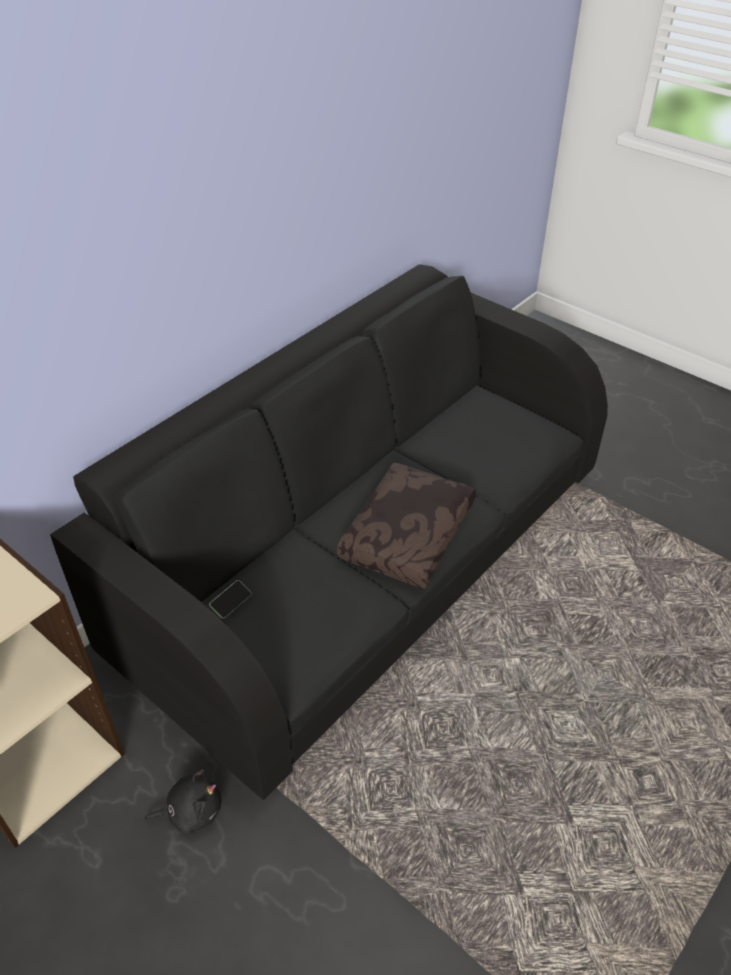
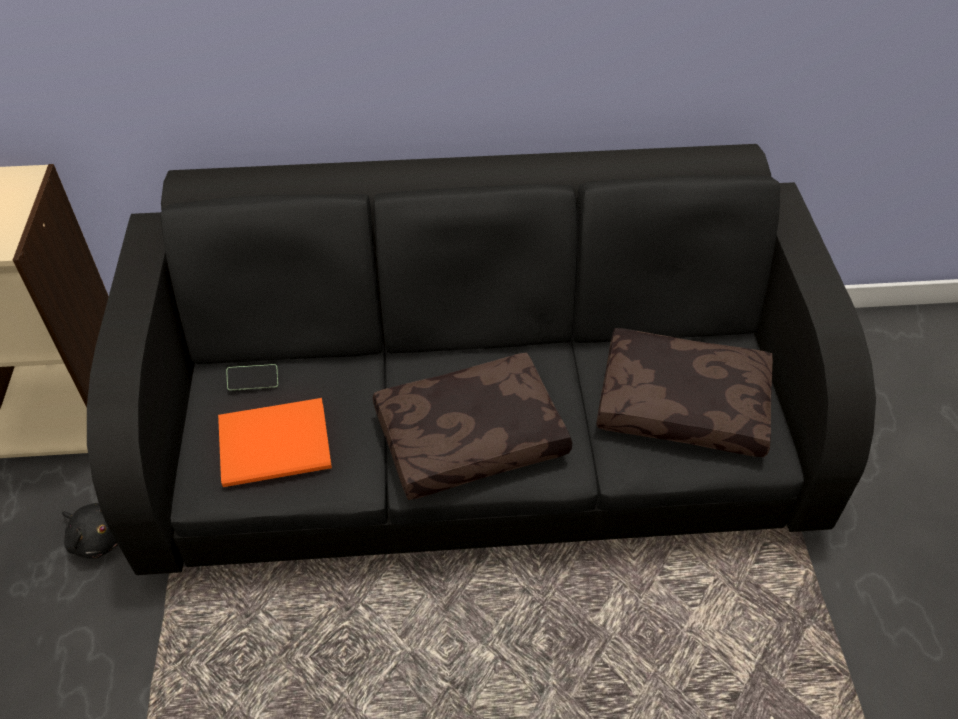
camera: 45 degrees right, 5 degrees up
(304, 624) = (278, 446): none -> orange book
(489, 440) = (684, 403): none -> brown pillow

